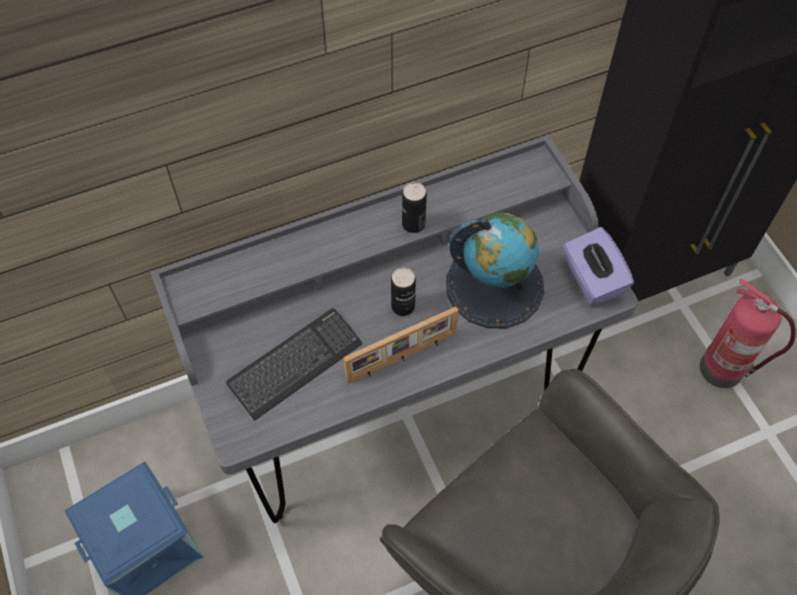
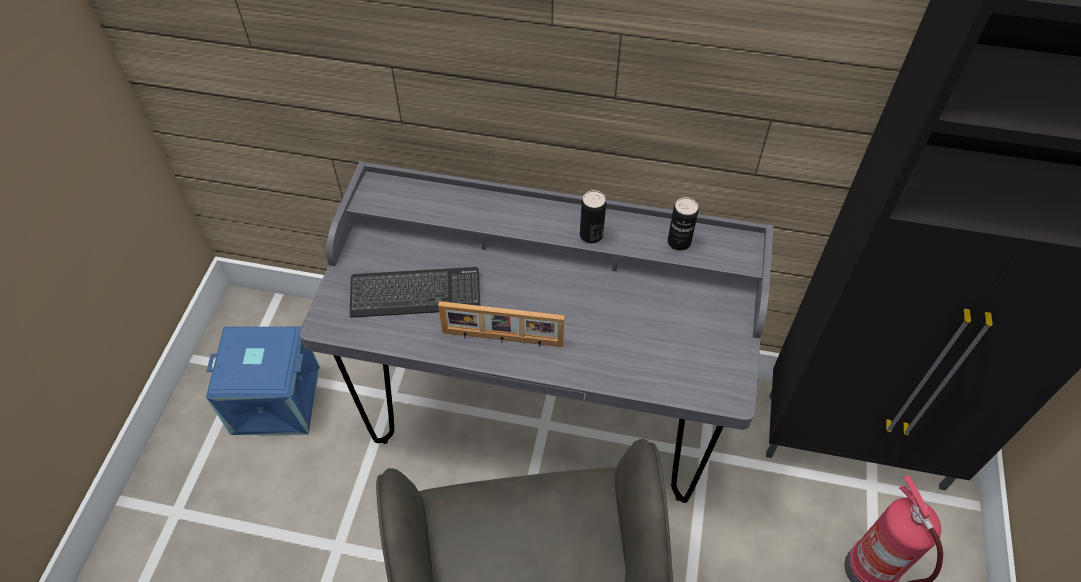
camera: 35 degrees right, 5 degrees down
(403, 306) = (537, 299): can -> can (679, 242)
(494, 285) = (630, 327): globe -> none
(592, 280) = (723, 373): purple tissue box -> none

